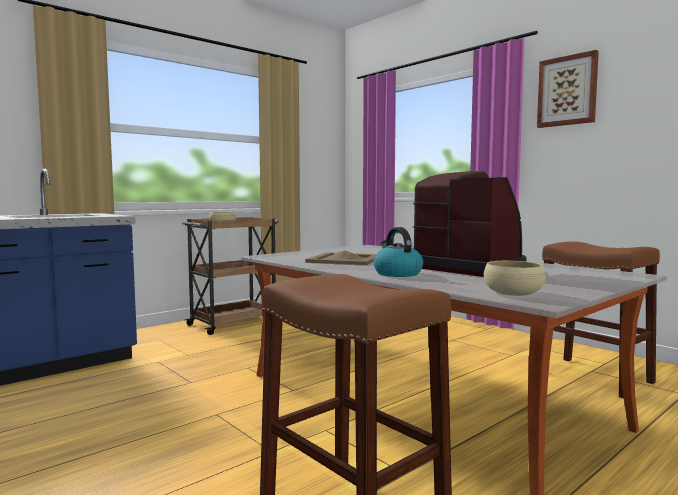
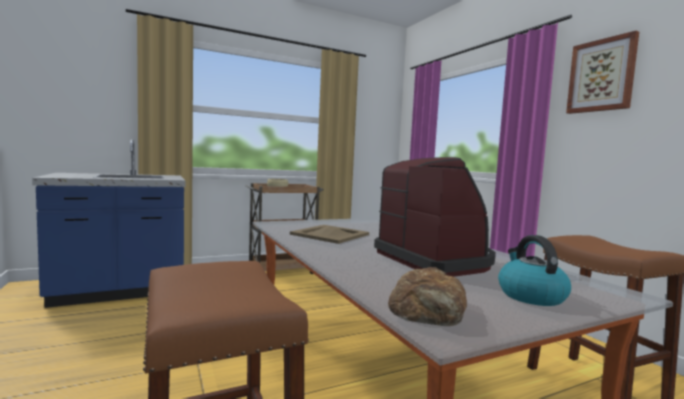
camera: 15 degrees right, 0 degrees up
(397, 273) = (347, 259): kettle -> kettle (530, 296)
(513, 292) = (429, 308): beige bowl -> bread

